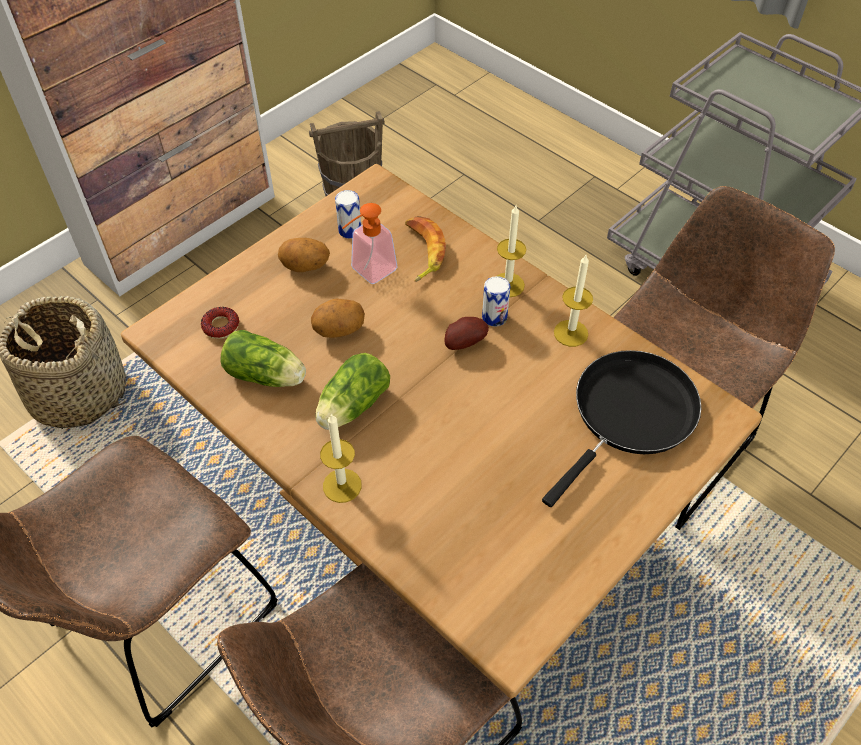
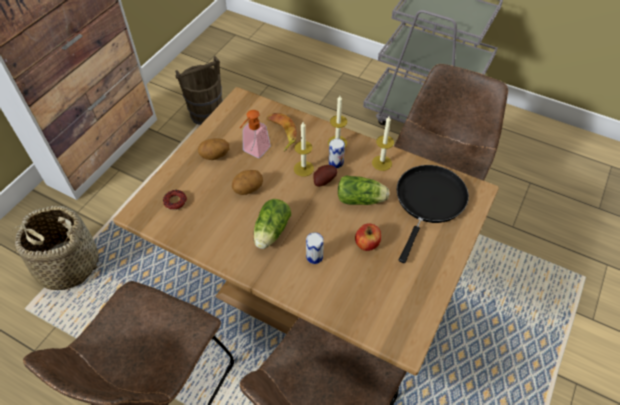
camera: 15 degrees left, 0 degrees up
(267, 376) = (214, 225): lettuce -> lettuce (362, 199)
(342, 485) = (281, 279): candle -> candle (303, 168)
(350, 230) = (234, 129): can -> can (314, 256)
(501, 460) = (367, 243): none -> apple

